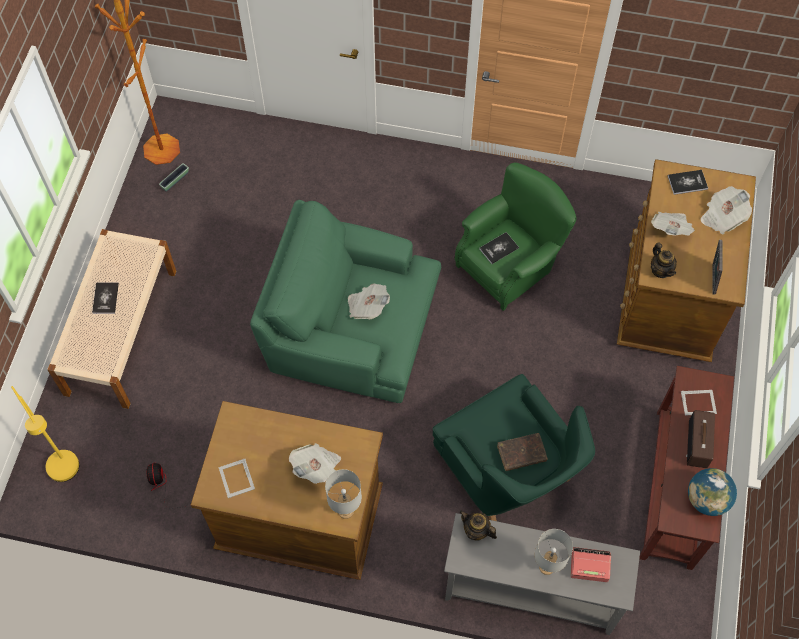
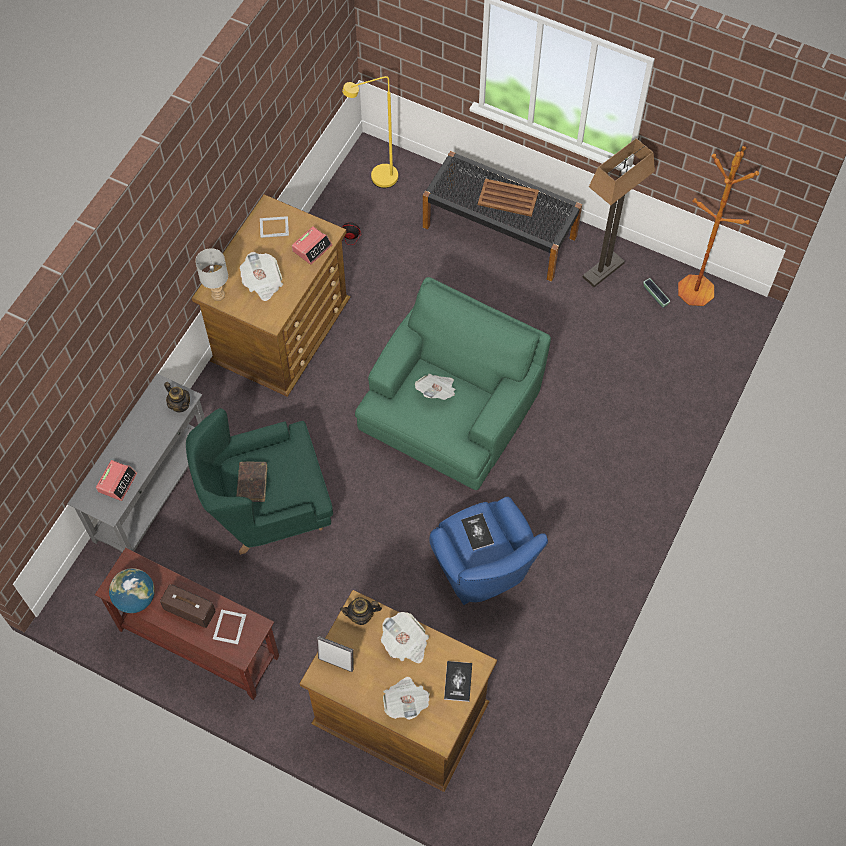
camera: 105 degrees right, 0 degrees up
(105, 298) = (507, 198): book -> brown tray
(120, 331) = (500, 231): beige bench -> black bench
(153, 228) = (603, 270): none -> floor lamp
(257, 428) = (312, 248): none -> alarm clock
(476, 531) = (180, 405): teapot -> teapot turned 90 degrees clockwise
(509, 264) = (483, 568): green armchair -> blue armchair
(547, 566) = (129, 450): grey table lamp -> none

